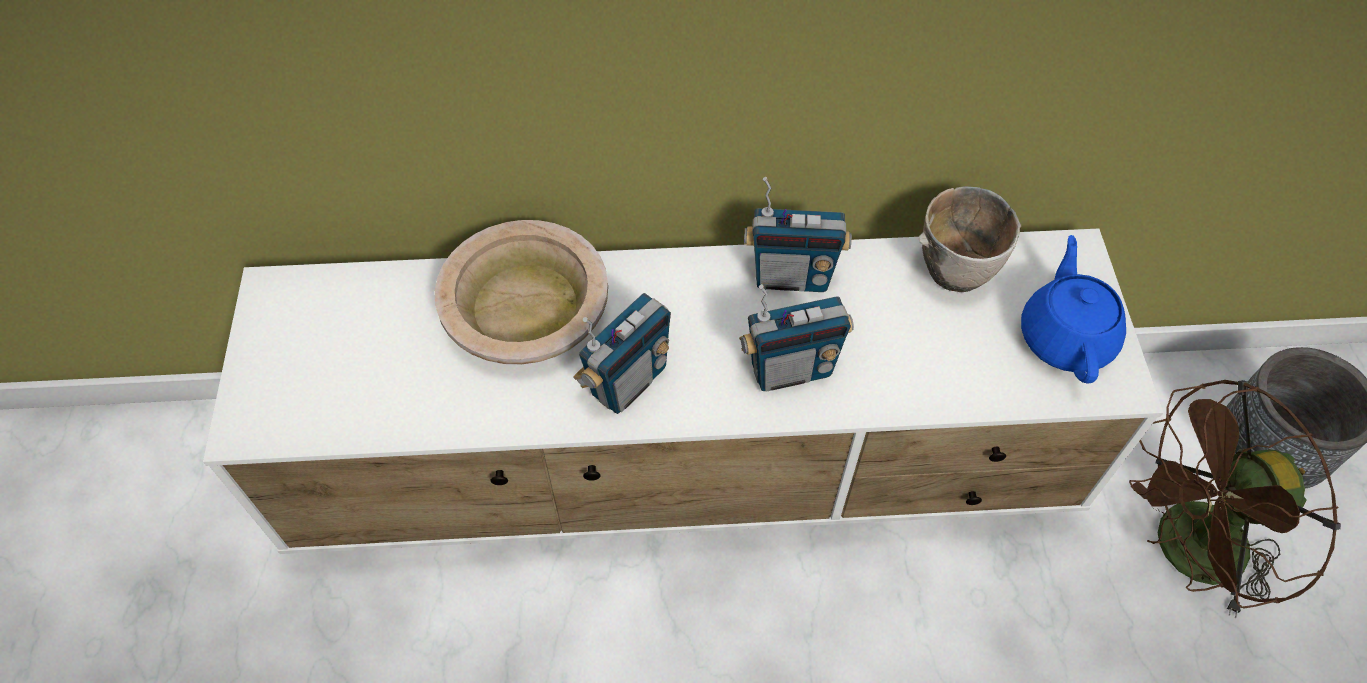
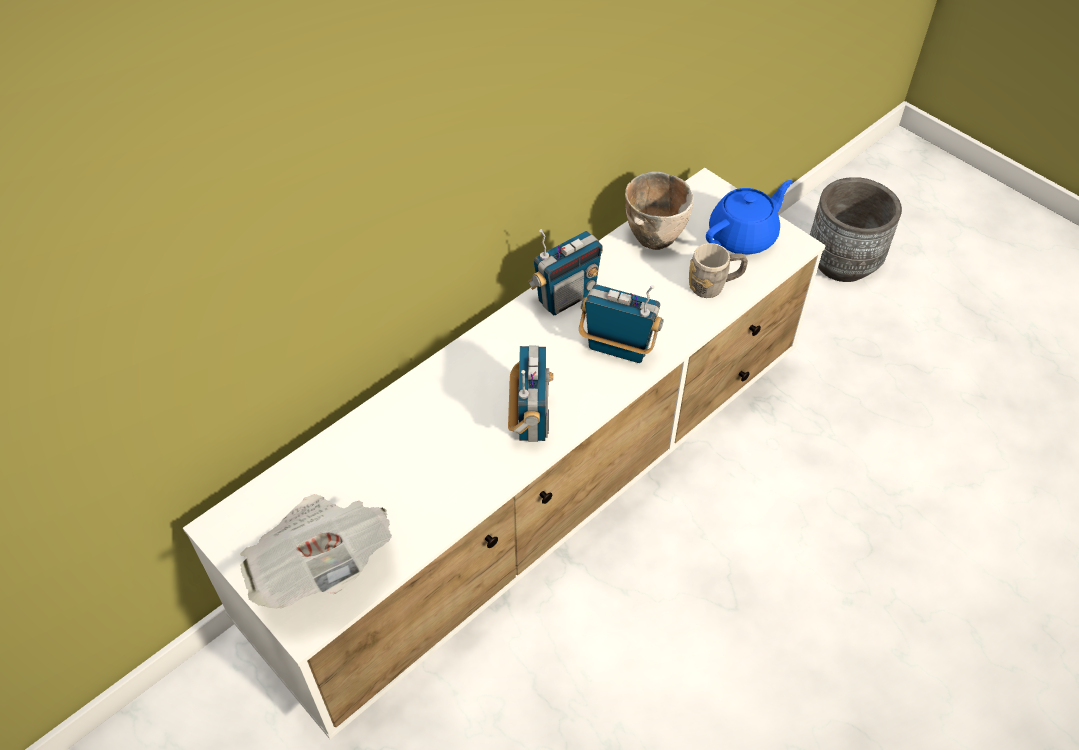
camera: 40 degrees left, 5 degrees down
(308, 385) = (320, 565): none -> newspaper
(527, 309) = (421, 420): beige bowl -> none
(790, 369) = (618, 349): radio -> radio turned 105 degrees counterclockwise
(971, 371) = (714, 286): none -> grey mug
(1065, 337) = (743, 236): blue teapot -> blue teapot turned 90 degrees clockwise
(1184, 553) = (851, 343): brown fan -> none

